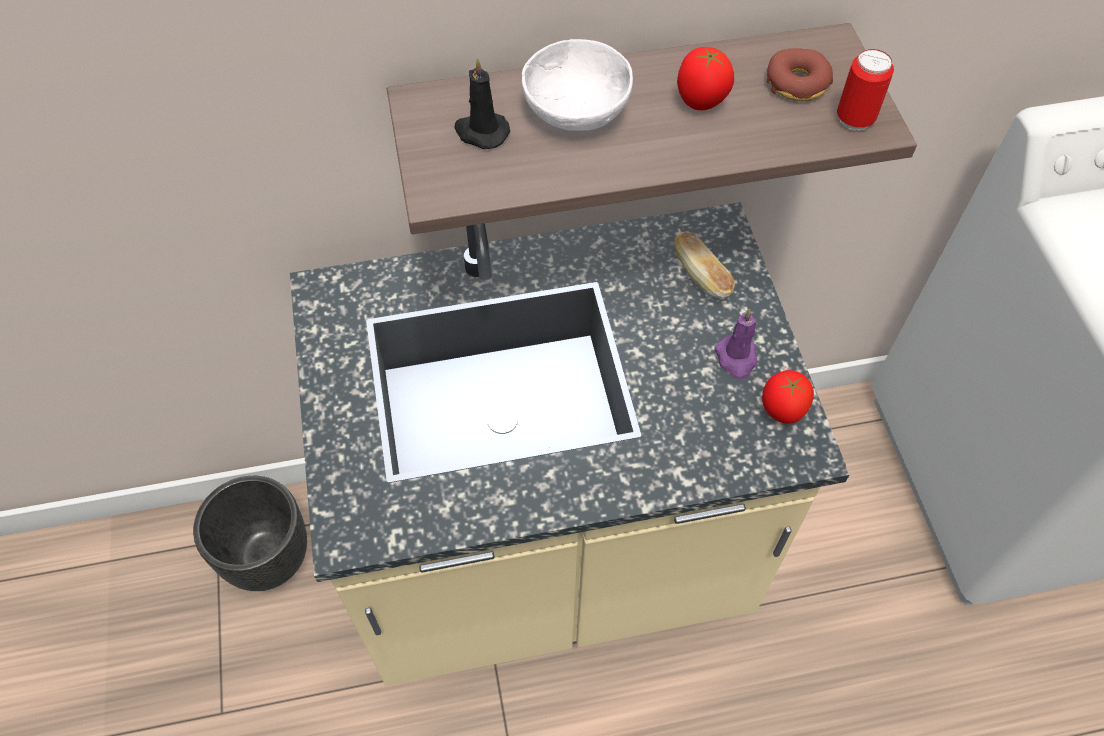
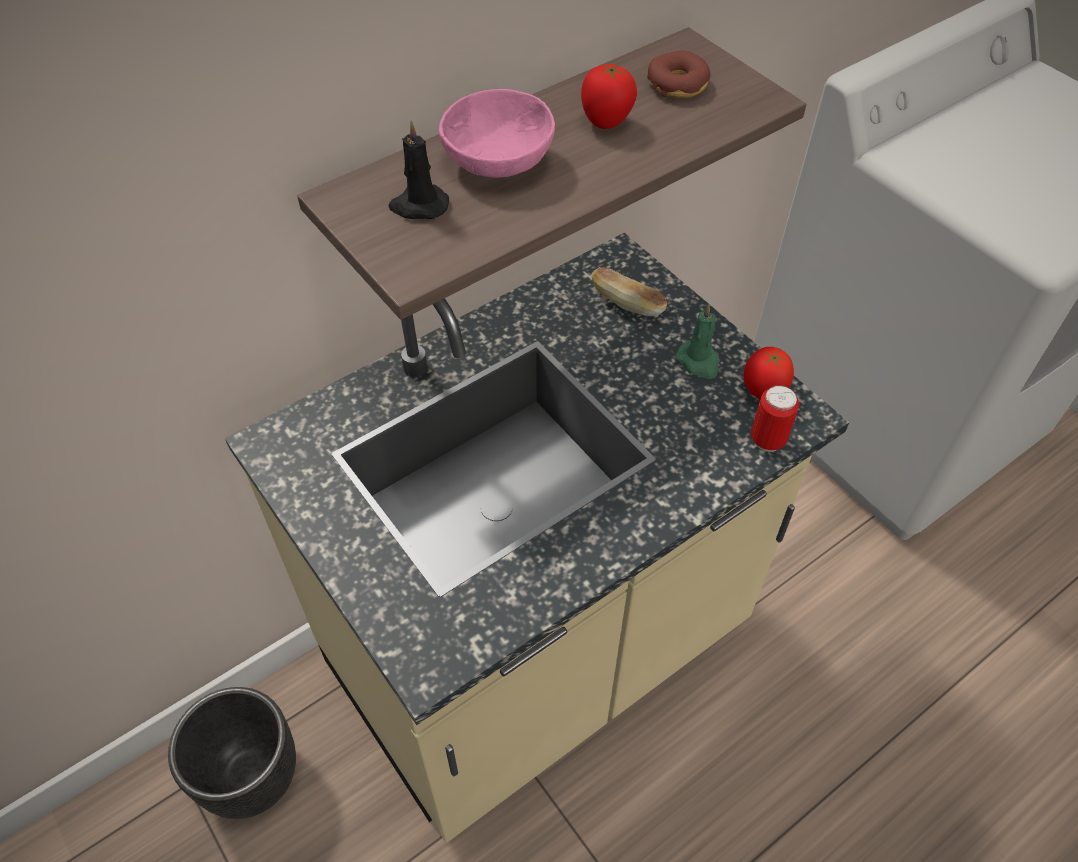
camera: 25 degrees left, 5 degrees down
(575, 112) = (498, 163): white bowl -> pink bowl
(736, 358) = (699, 362): purple candle -> green candle
(854, 119) = (744, 98): can -> can (767, 440)

